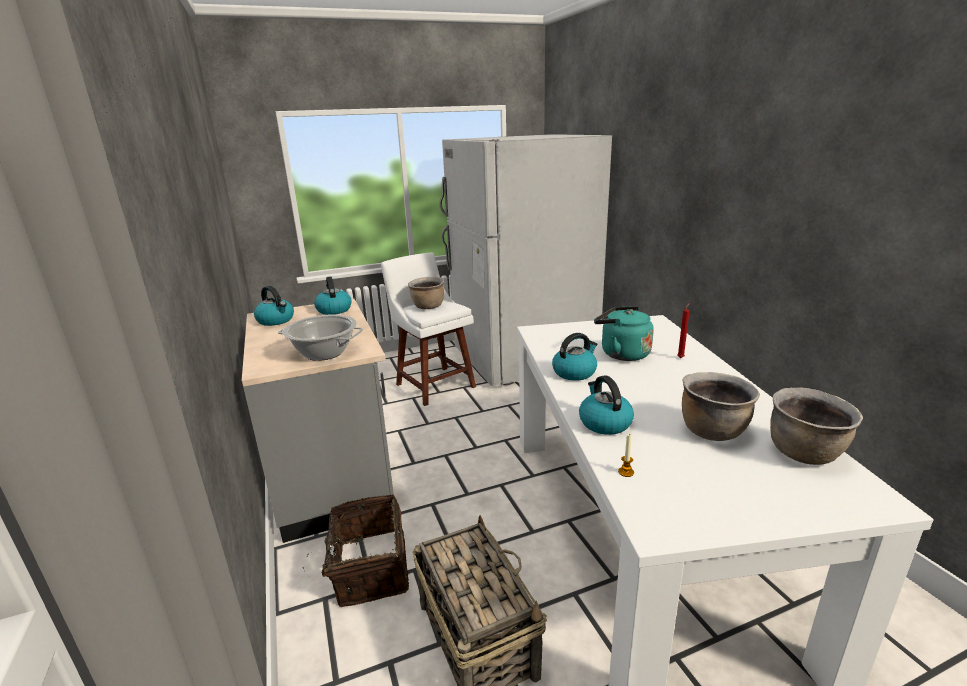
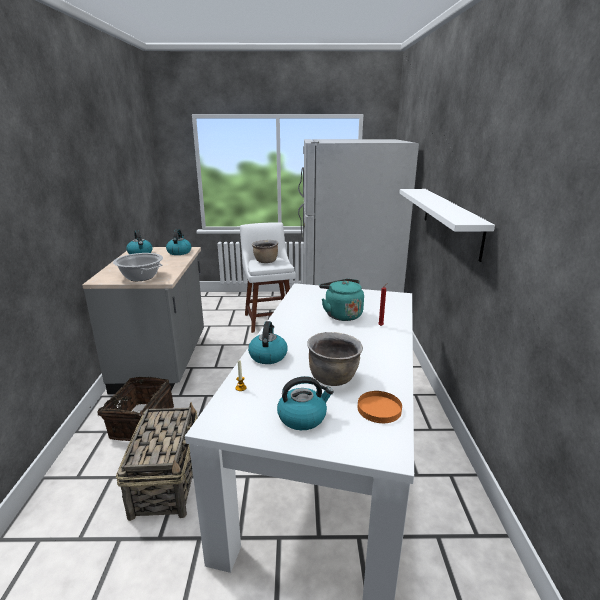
camera: 20 degrees right, 0 degrees up
(574, 372) = (292, 320): kettle -> kettle (303, 417)
(699, 221) = (450, 220): none -> white shelf
(804, 453) = (379, 409): brown cooking pot -> orange plate

